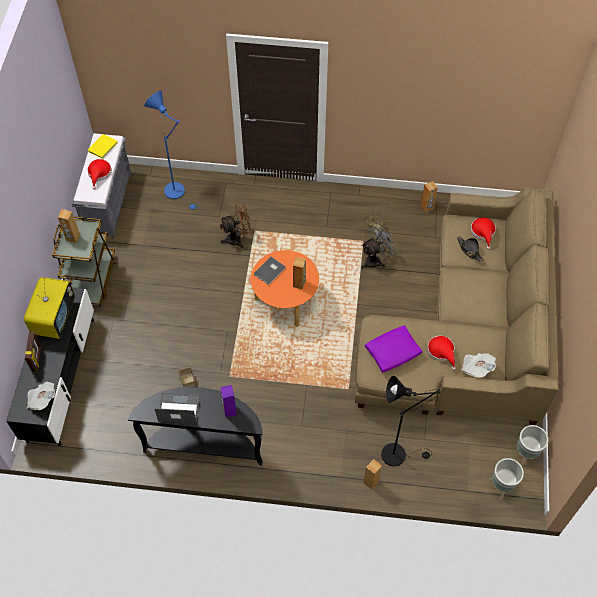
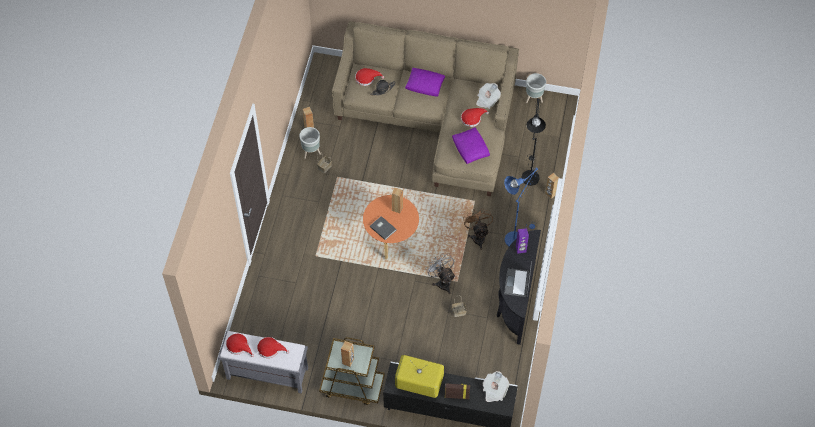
camera: 85 degrees left, 0 degrees up
(103, 147) = (239, 346): yellow book -> red hat
(178, 193) = (264, 315): blue floor lamp -> blue floor lamp (516, 237)
(238, 239) = (322, 269): brown fan -> brown fan (478, 236)
(376, 259) = (357, 170): grey fan -> grey fan (442, 282)
(486, 296) = (425, 85): none -> purple pillow
(501, 487) = (558, 116): grey planter -> grey planter (311, 152)

